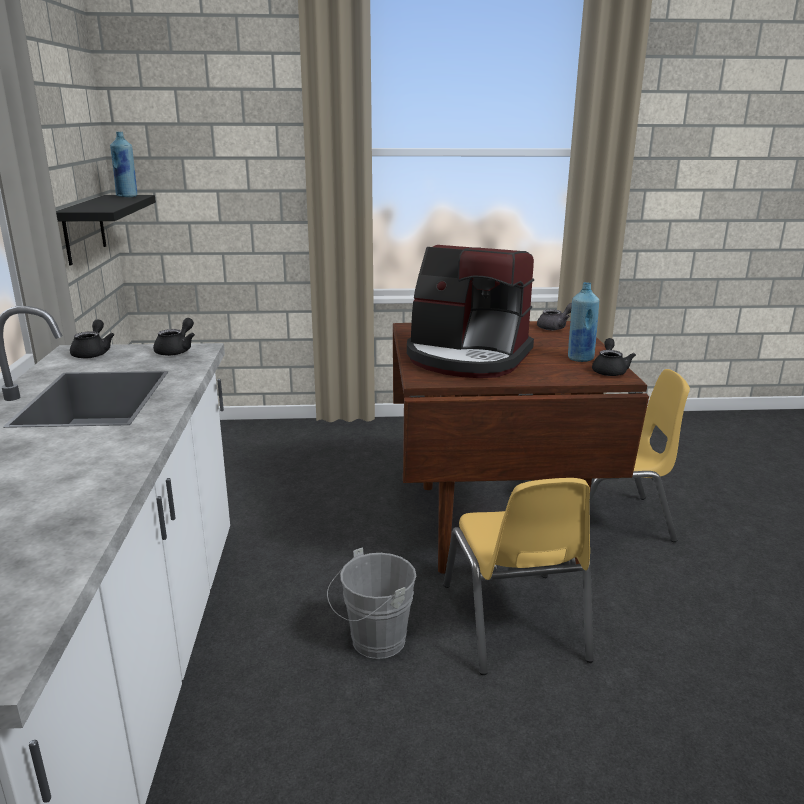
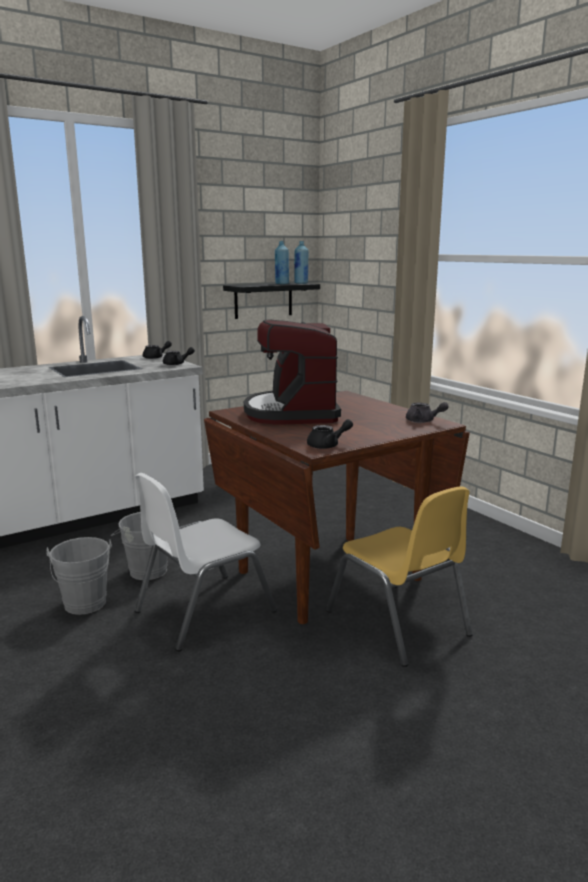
camera: 60 degrees right, 5 degrees down
(433, 719) = (85, 606): none -> grey bucket
(514, 621) = (204, 611): yellow chair -> white chair
(580, 358) = (345, 435): blue bottle -> blue bottle (282, 284)

